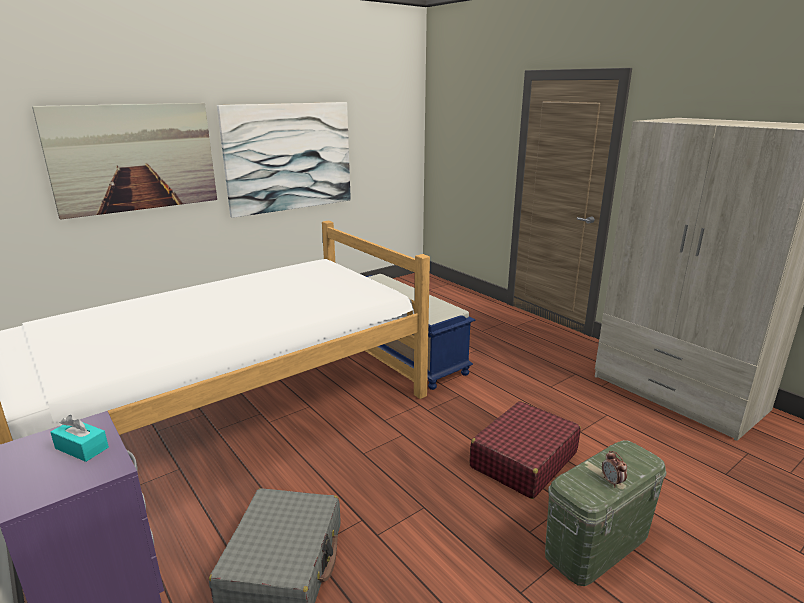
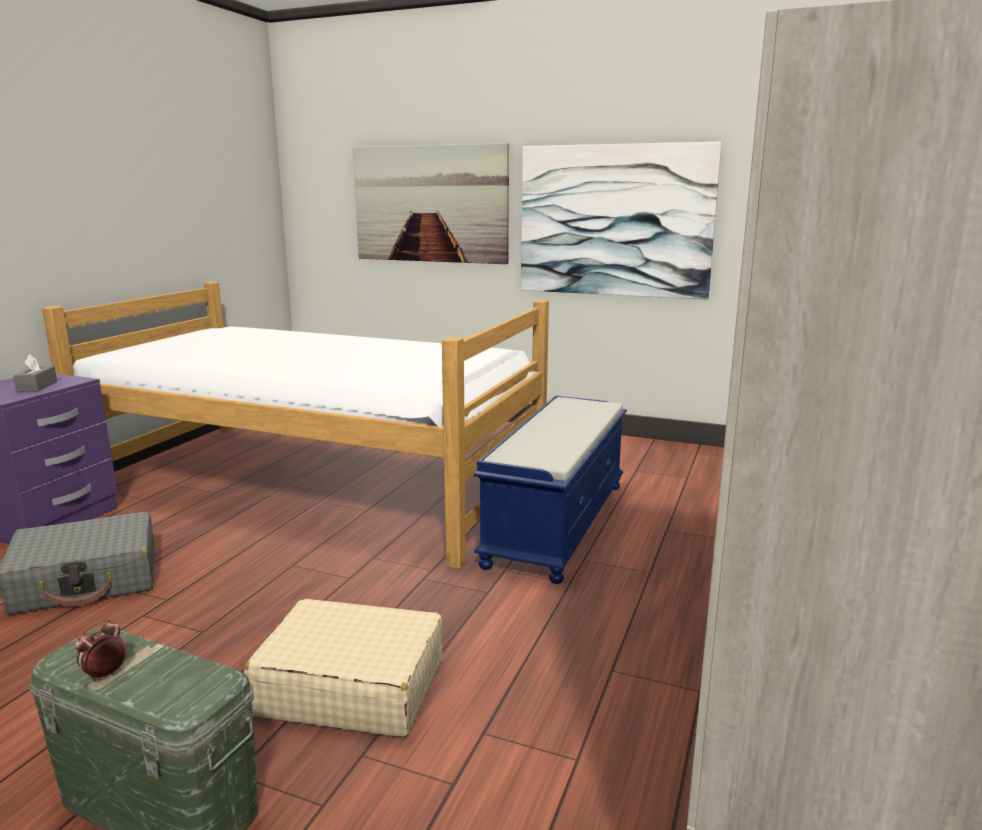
camera: 60 degrees right, 5 degrees down
(82, 448) = (37, 386): turquoise tissue box -> grey tissue box
(523, 460) = (350, 687): red suitcase -> beige suitcase

